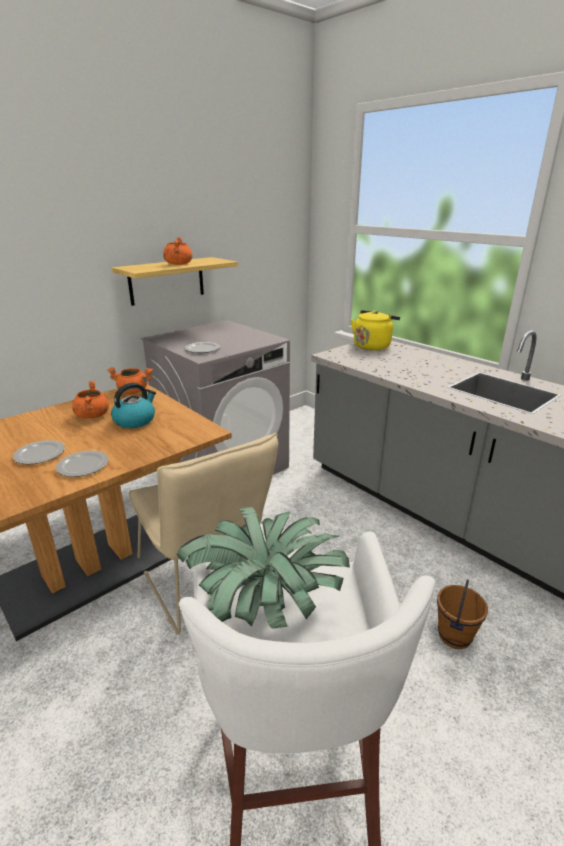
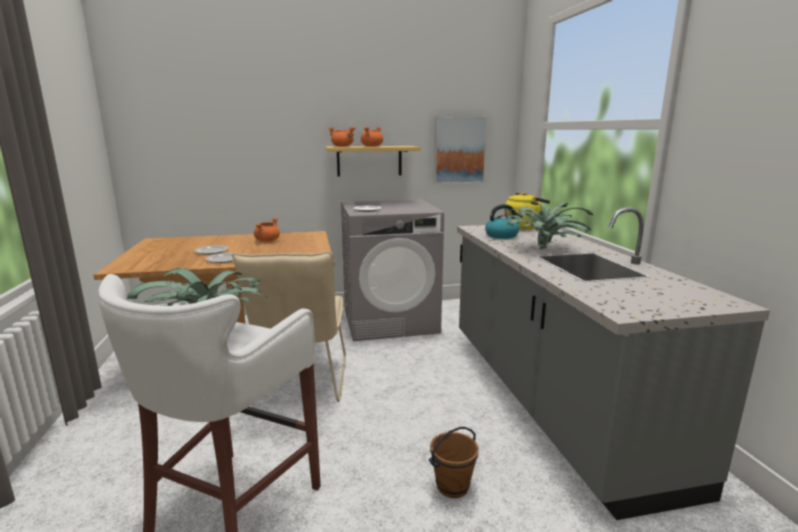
camera: 30 degrees right, 10 degrees down
(133, 391) = (310, 234): orange cooking pot -> orange cooking pot (342, 146)
(135, 420) = (286, 246): kettle -> kettle (502, 235)
(259, 258) = (459, 150): none -> picture
(440, 376) = (545, 250): none -> potted plant

